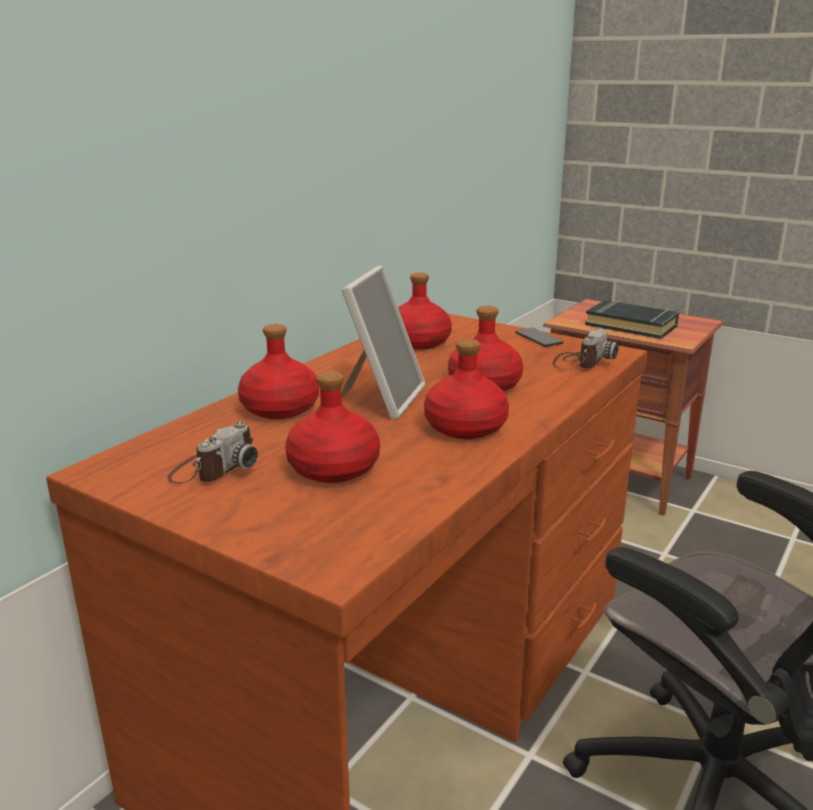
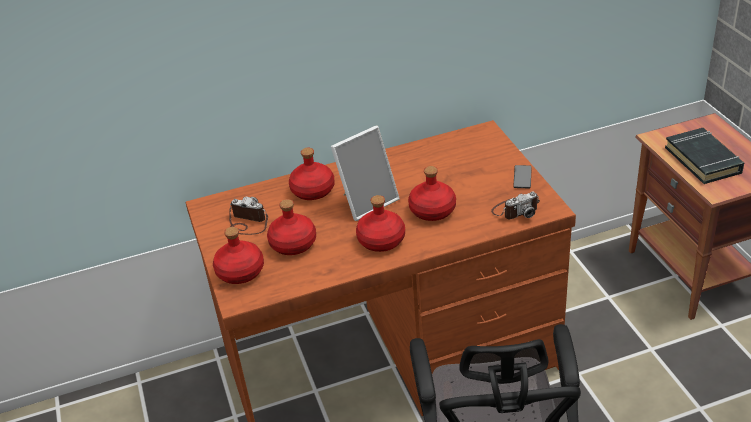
camera: 40 degrees right, 15 degrees up
(213, 468) = (247, 223): camera -> camera turned 135 degrees counterclockwise
(418, 342) = (445, 156): red bottle -> red bottle (240, 271)

